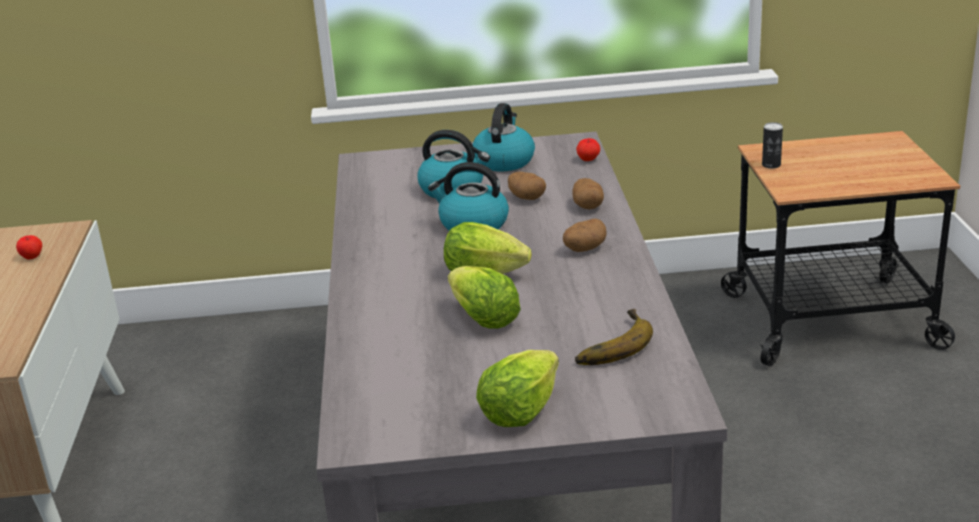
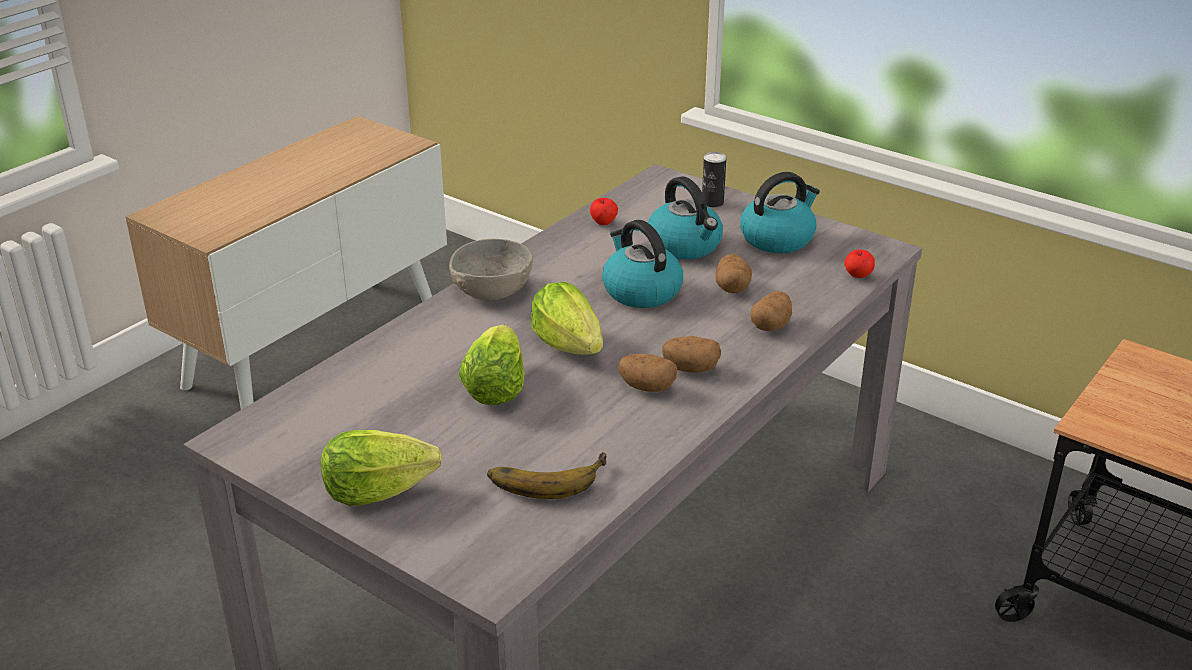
camera: 40 degrees right, 5 degrees up
(32, 257) = (354, 156): apple -> apple (604, 222)
(367, 269) = (491, 289): none -> grey bowl
(577, 270) = (646, 387): none -> potato
(771, 165) = (1121, 381): can -> can (712, 203)

